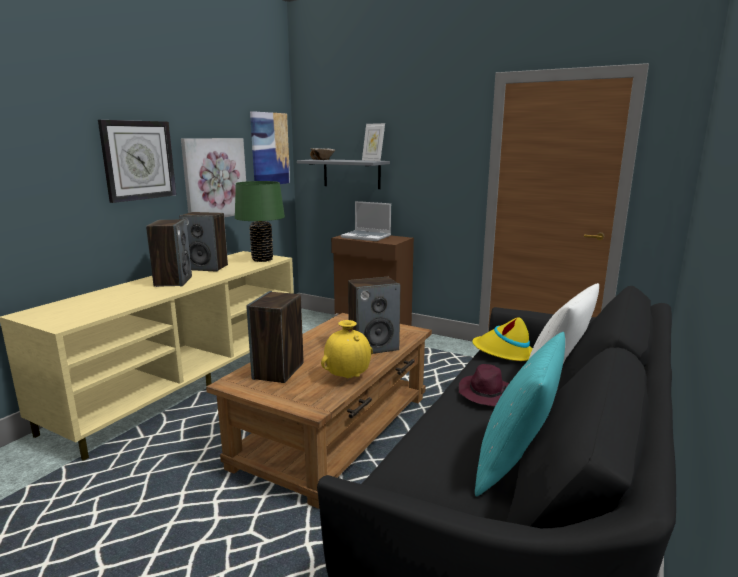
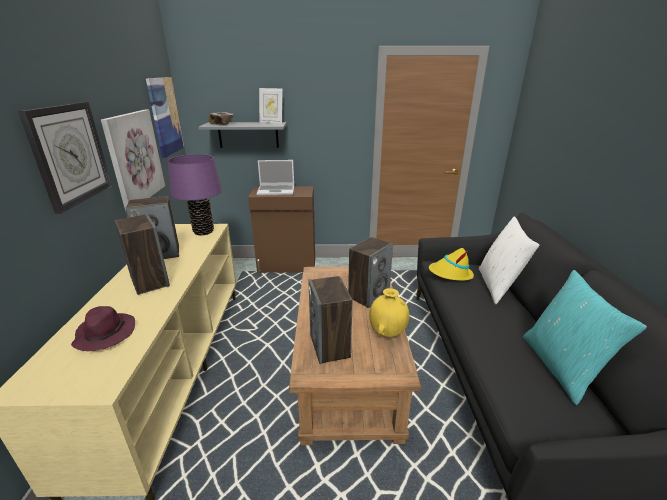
camera: 30 degrees left, 10 degrees up
(262, 259) = (203, 231): green table lamp -> purple table lamp
(485, 394) = (482, 314): purple hat -> purple hat (105, 334)

